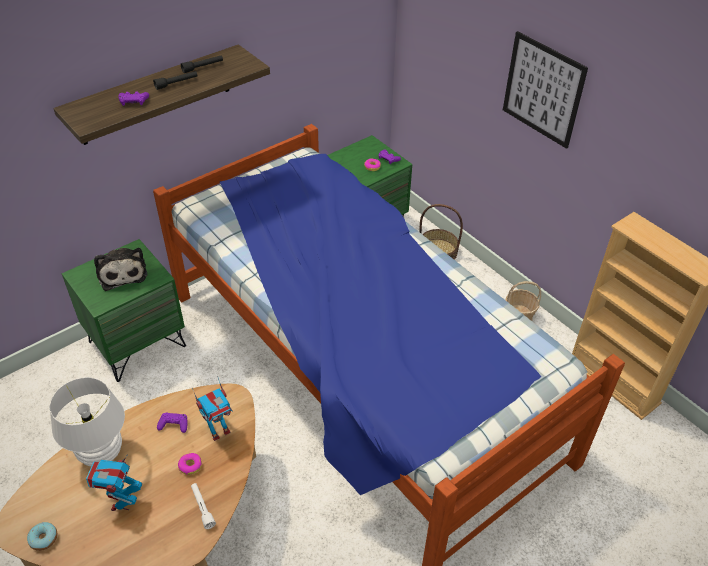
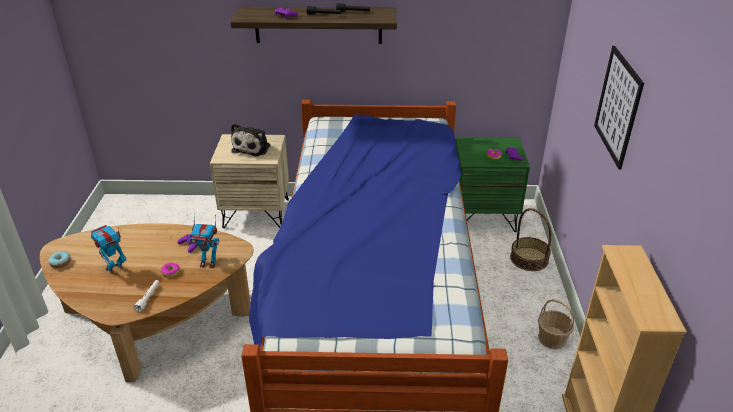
camera: 40 degrees right, 10 degrees down
(101, 453) = (137, 238): white table lamp -> none
(137, 343) = (256, 213): green nightstand -> beige nightstand

